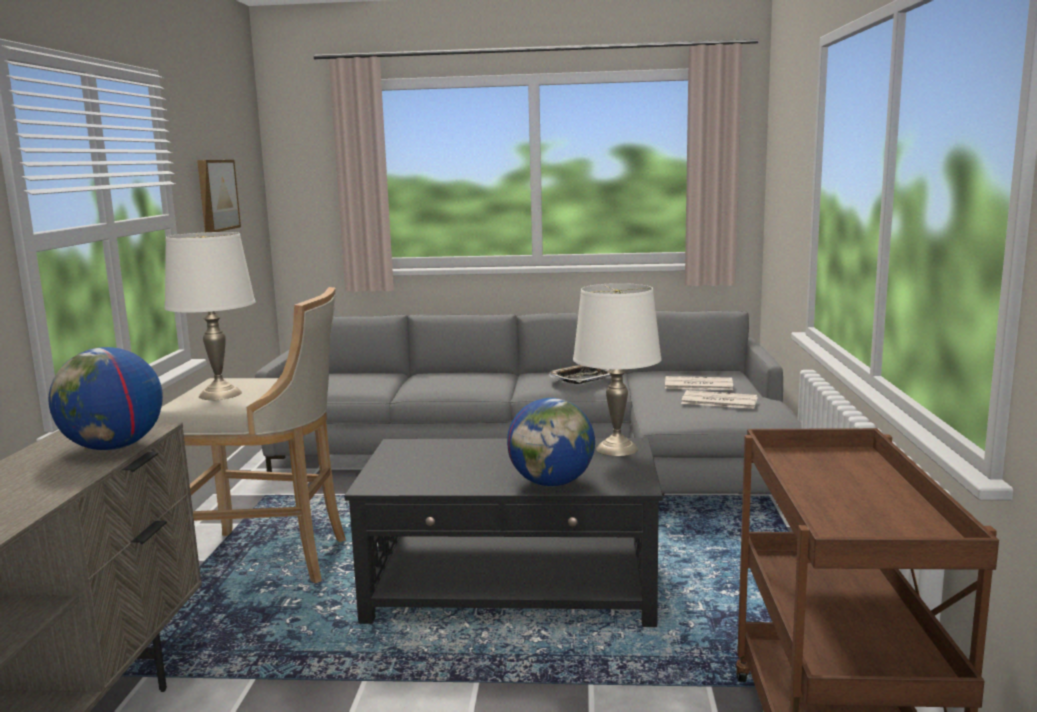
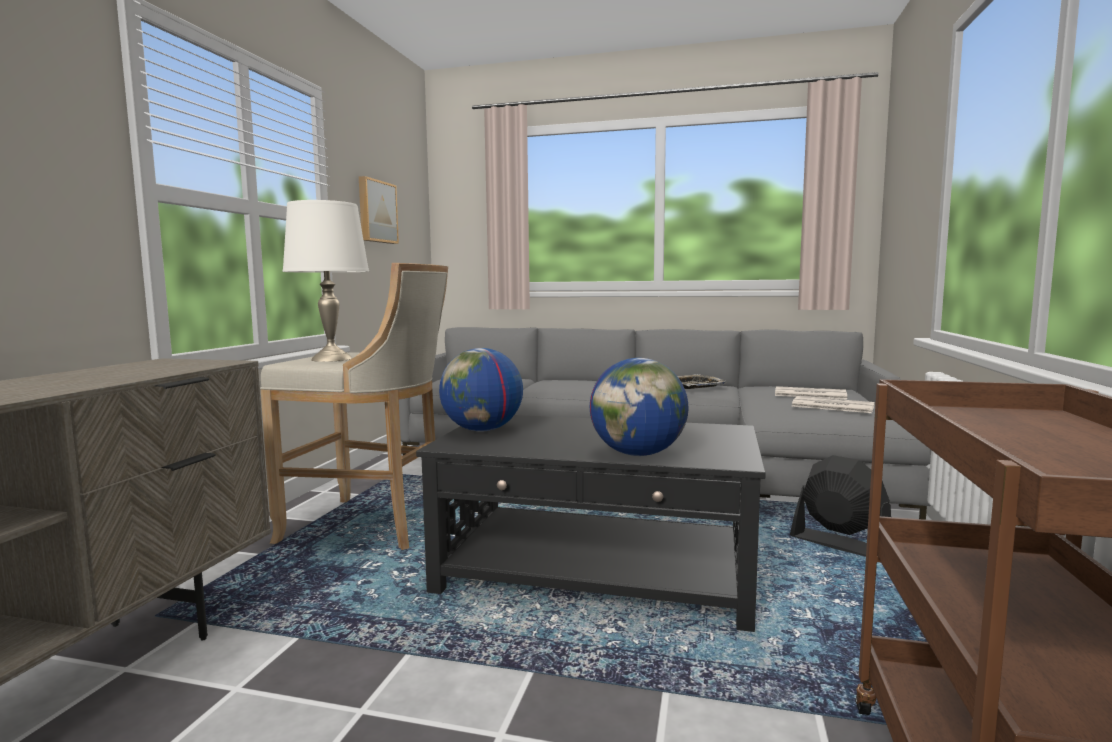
camera: 10 degrees right, 5 degrees down
(113, 447) = (167, 370): globe -> globe (482, 430)
(617, 449) = (717, 432): white table lamp -> none
(726, 537) = (839, 544): none -> black fan

